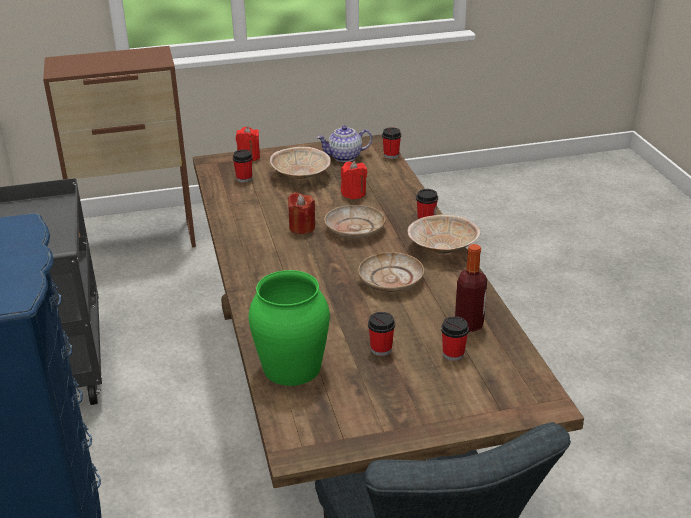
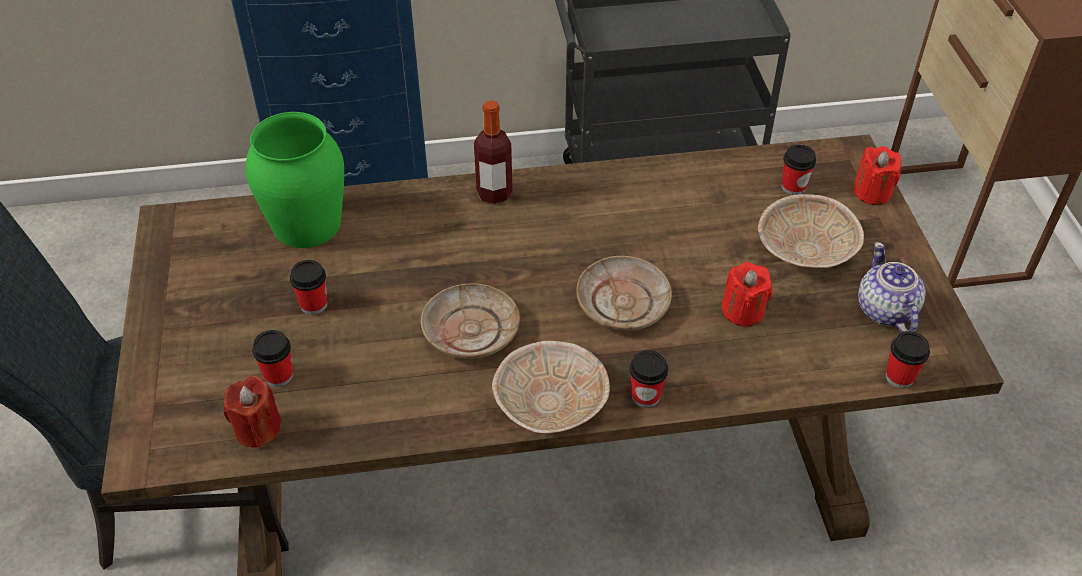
camera: 95 degrees right, 15 degrees up
(302, 227) = (633, 245): red candle -> red candle (257, 429)
(469, 324) = (338, 404): bottle -> bottle (494, 193)

